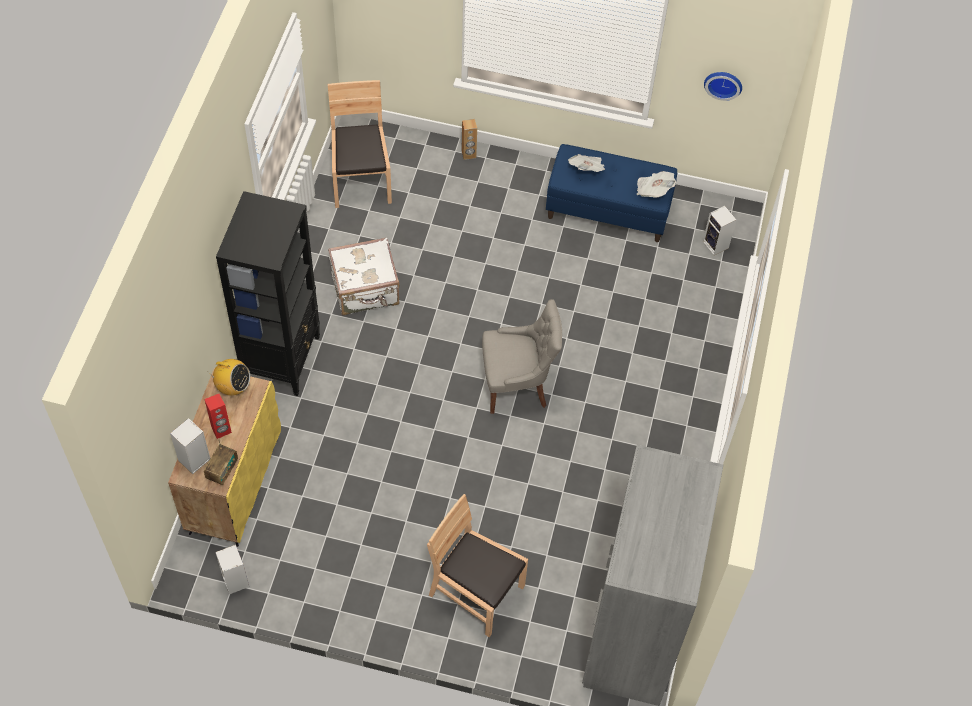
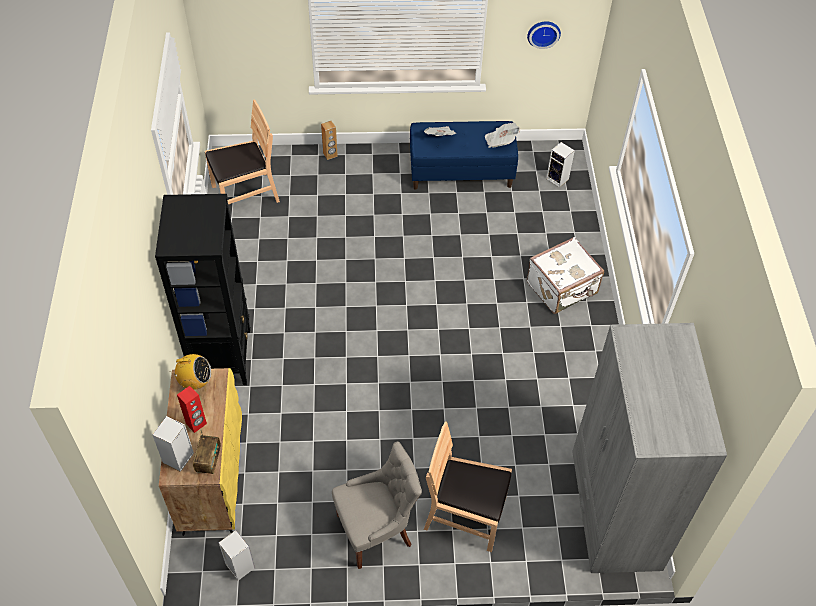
camera: 15 degrees left, 5 degrees down
(361, 180) = (245, 195): brown chair -> brown chair turned 90 degrees clockwise
(366, 290) = (279, 282): white suitcase -> white suitcase (562, 289)
(517, 385) = (437, 328): grey chair -> grey chair (376, 530)

